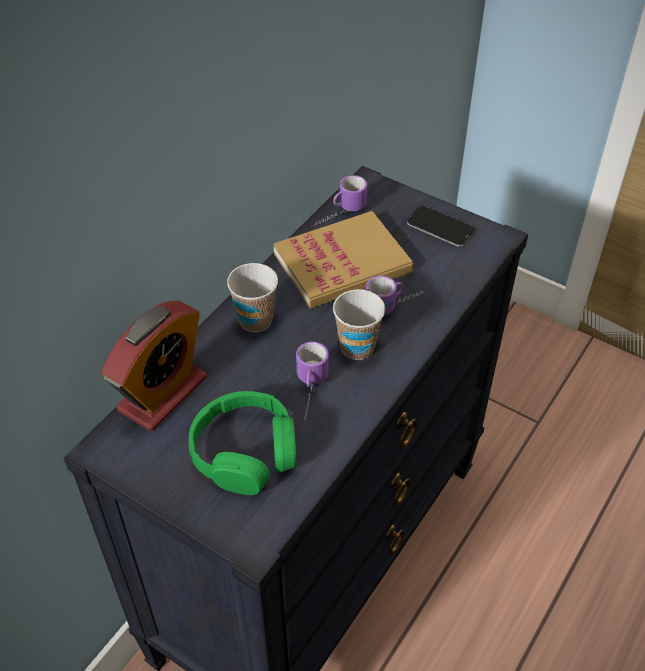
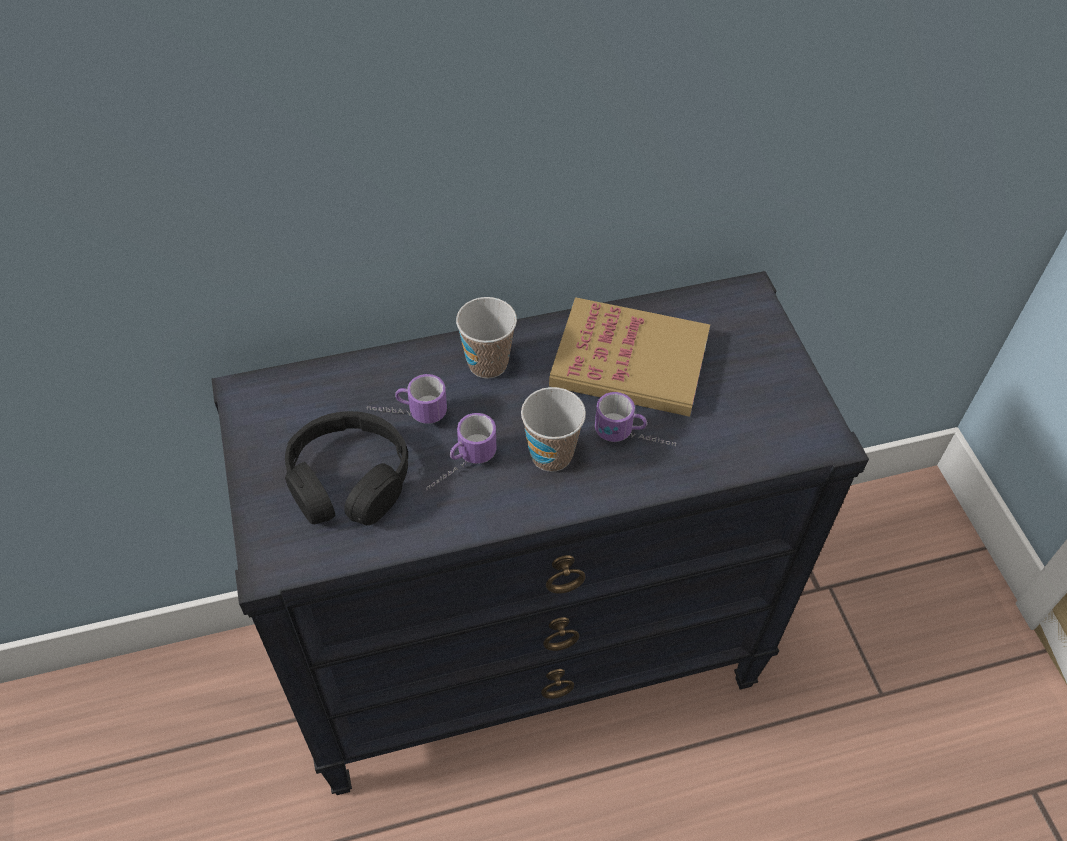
camera: 40 degrees right, 5 degrees up
(162, 394) = (339, 377): alarm clock -> none
(245, 452) = (349, 480): green headphones -> black headphones
(339, 215) = (681, 309): mug -> mug (407, 414)
(440, 228) = (774, 389): phone -> none

